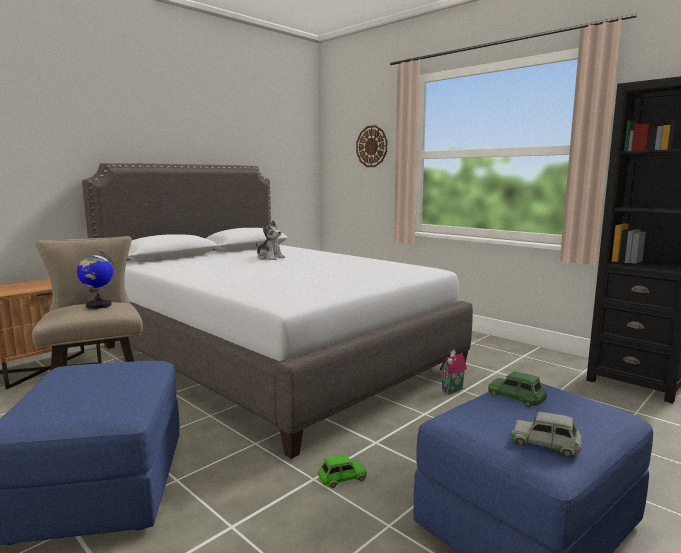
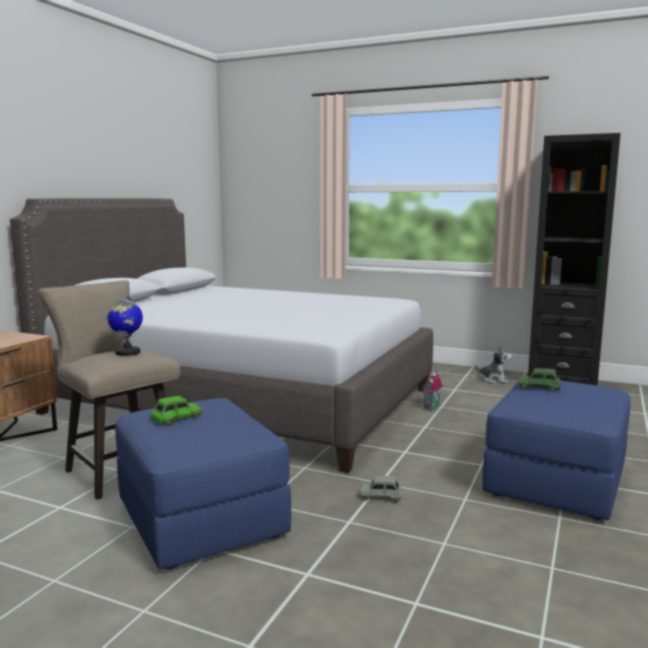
camera: 20 degrees left, 0 degrees up
(269, 258) = (224, 298): plush toy -> plush toy (494, 380)
(341, 477) = (401, 478): green toy car -> green toy car (176, 418)
(372, 146) = (288, 178): wall clock -> none
(546, 443) = (584, 408): grey toy car -> grey toy car (380, 496)

